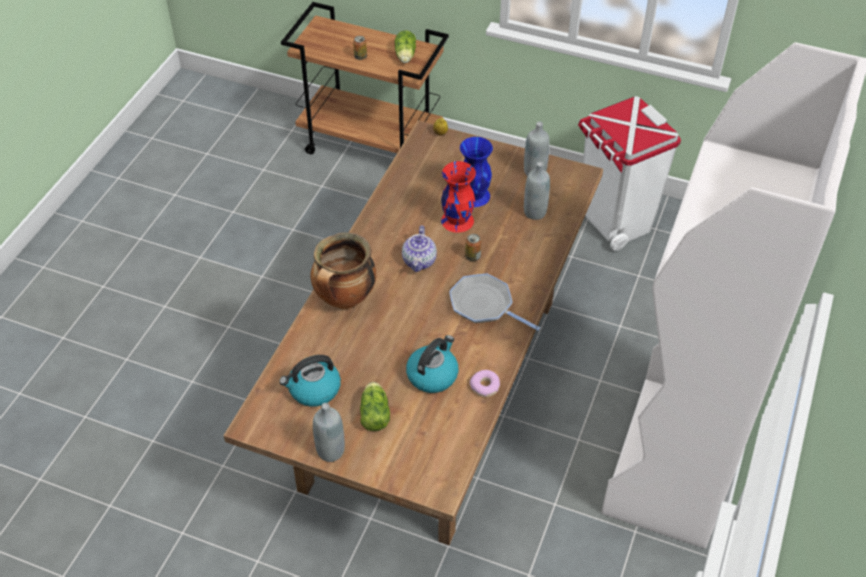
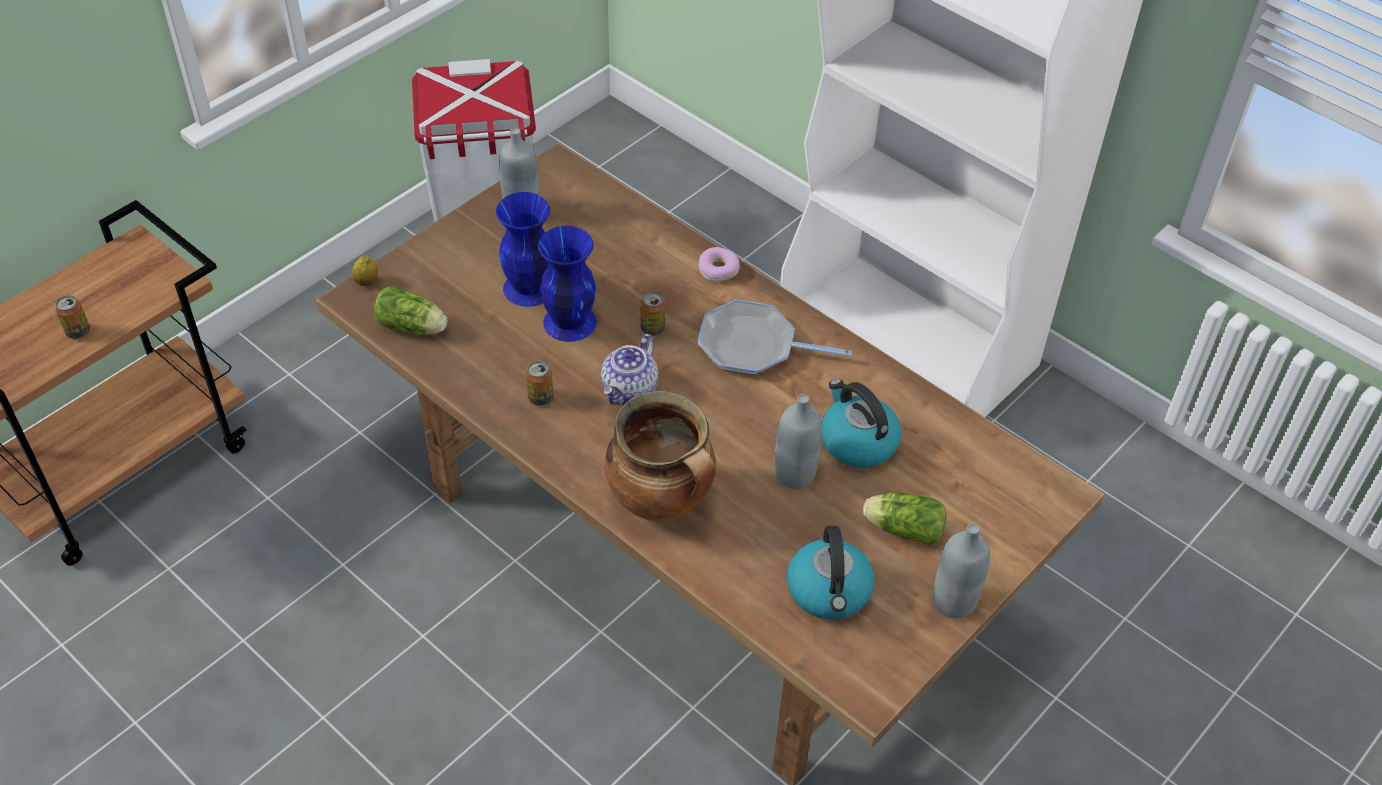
camera: 70 degrees left, 0 degrees up
(394, 227) = (540, 398): none -> can
(405, 56) = (126, 276): lettuce -> lettuce (414, 327)
(419, 261) = (630, 390): teapot -> teapot turned 90 degrees clockwise
(457, 220) = (568, 322): red vase -> blue vase
(484, 305) = (753, 346): frying pan -> frying pan turned 45 degrees clockwise
(485, 386) = (900, 392): donut -> donut (718, 269)
(535, 212) = (602, 236): grey bottle -> grey bottle (794, 474)

